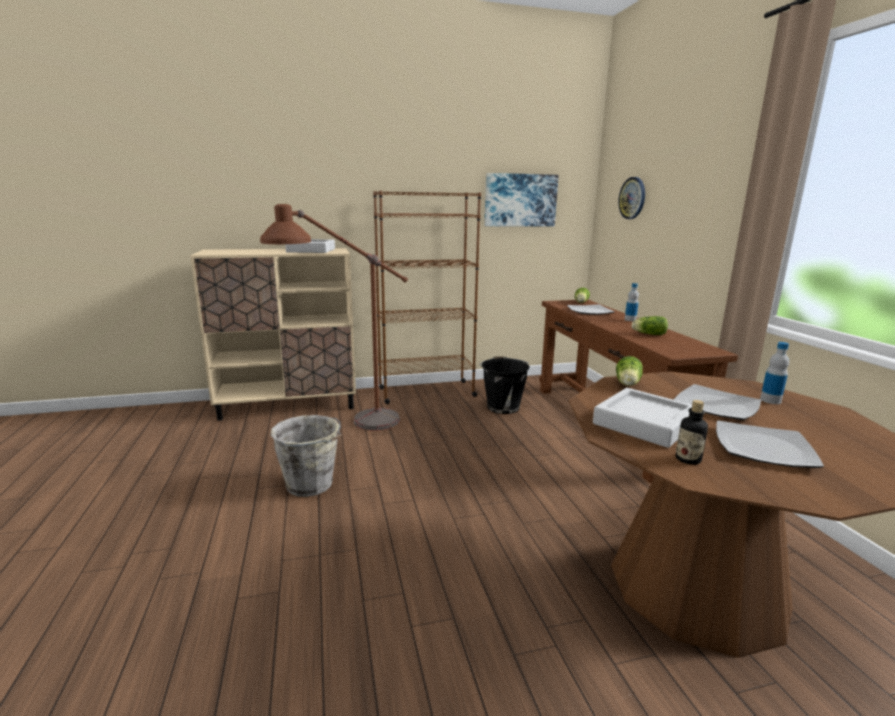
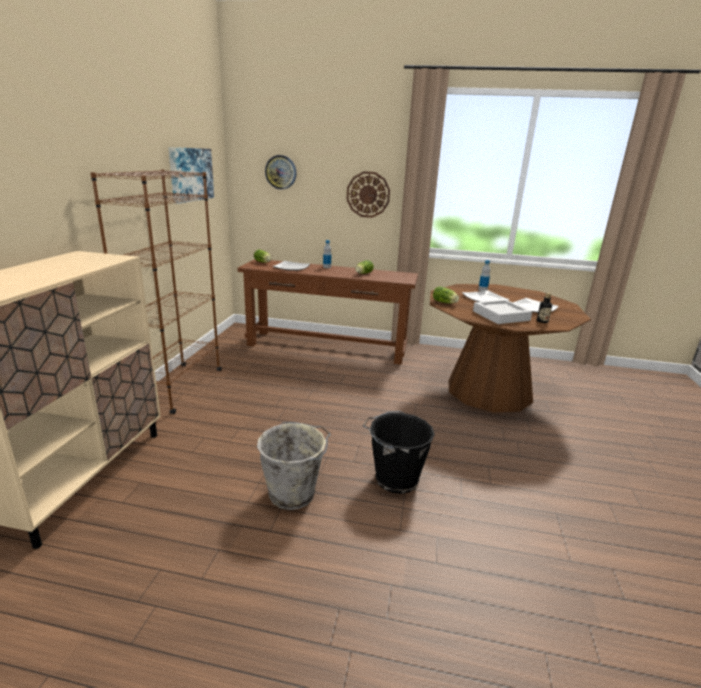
camera: 65 degrees left, 5 degrees up
(311, 250) = (73, 262): grey tray -> none
(348, 430) = (204, 448): brown floor lamp -> none
(503, 407) = (255, 367): black bucket -> black bucket (394, 478)
(711, 224) = (368, 194): none -> wall clock

